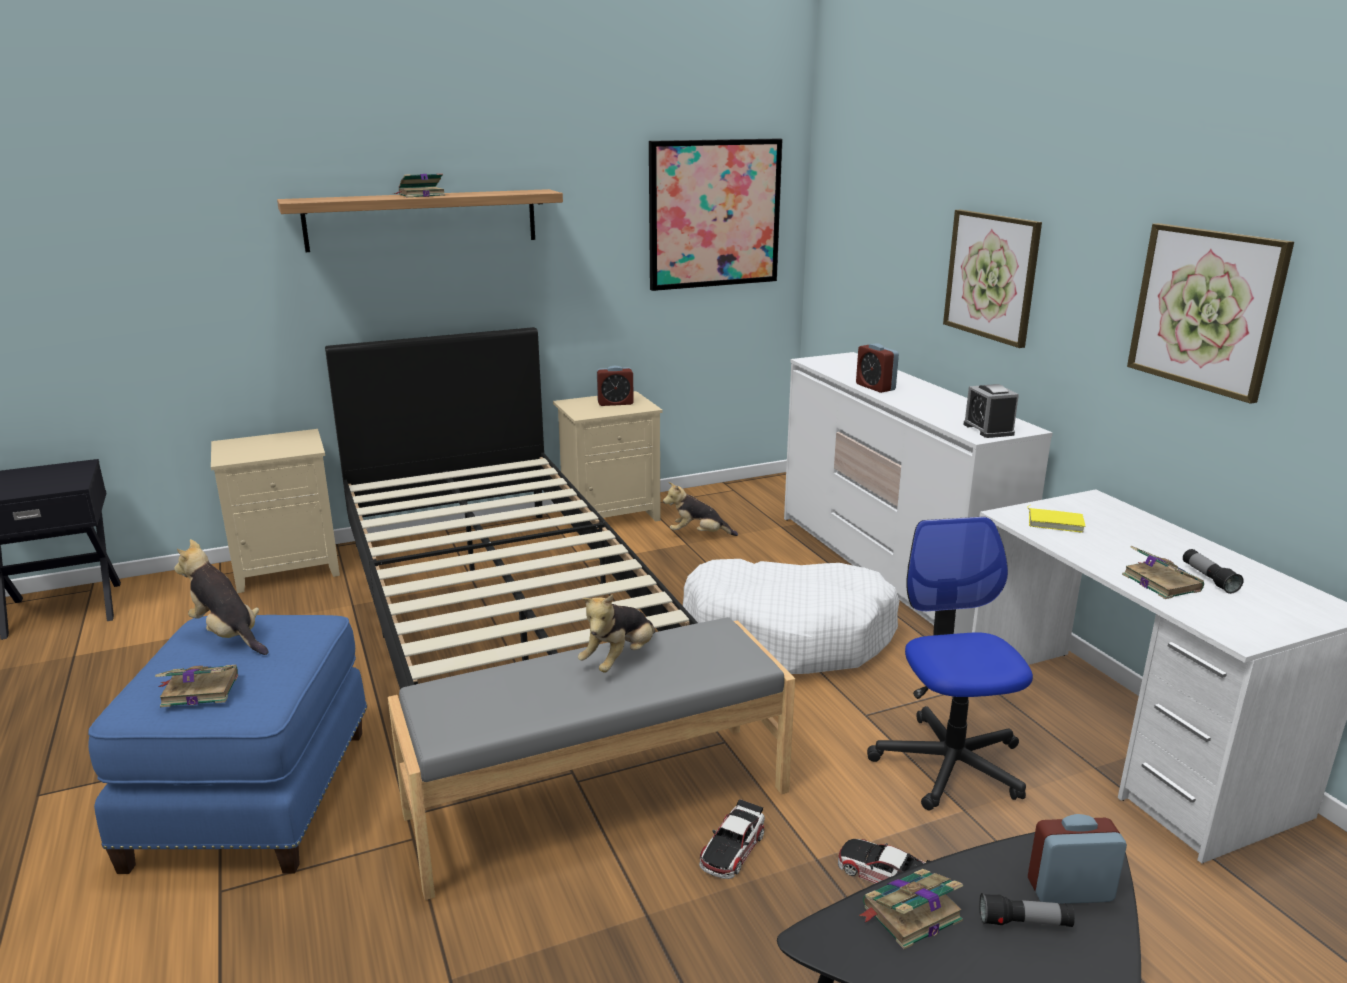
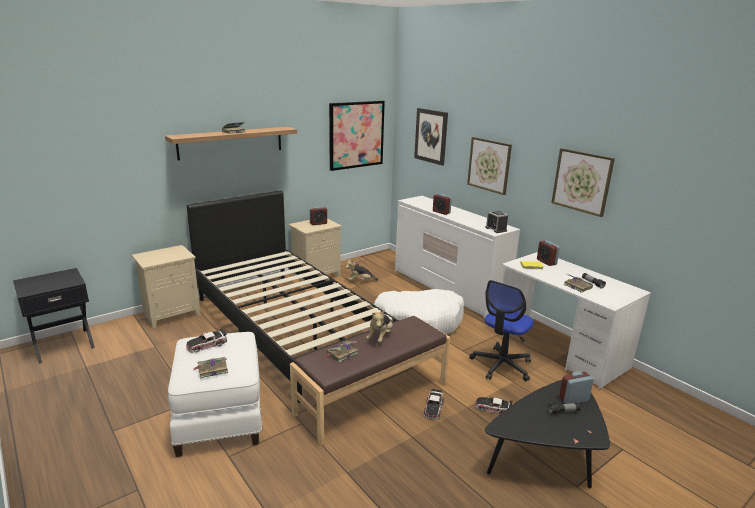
camera: 15 degrees left, 0 degrees up
(228, 635) = (207, 345): plush toy -> toy car
(256, 797) = (221, 417): blue ottoman -> white ottoman
(597, 801) = (372, 397): grey bench -> brown bench
(875, 214) = (431, 136): none -> picture
(910, 914) = (525, 415): book -> book (341, 354)
(949, 764) = (501, 365): office chair -> office chair turned 120 degrees counterclockwise
(1102, 516) = (546, 262): none -> alarm clock

